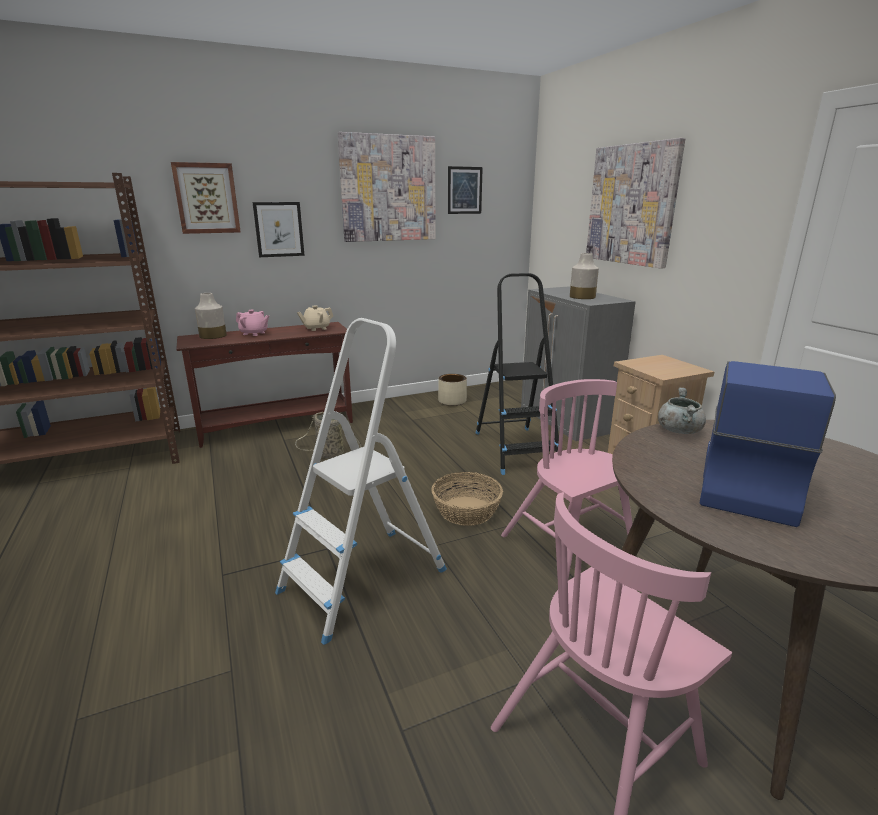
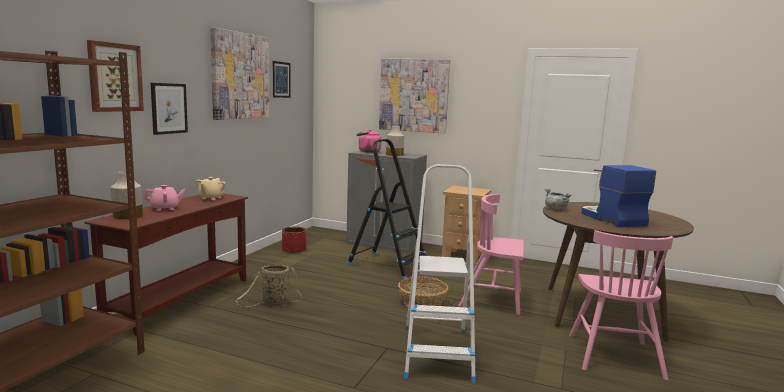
camera: 45 degrees left, 10 degrees down
(452, 401) = (294, 249): beige planter -> red planter
(560, 289) = (367, 151): none -> pink kettle

